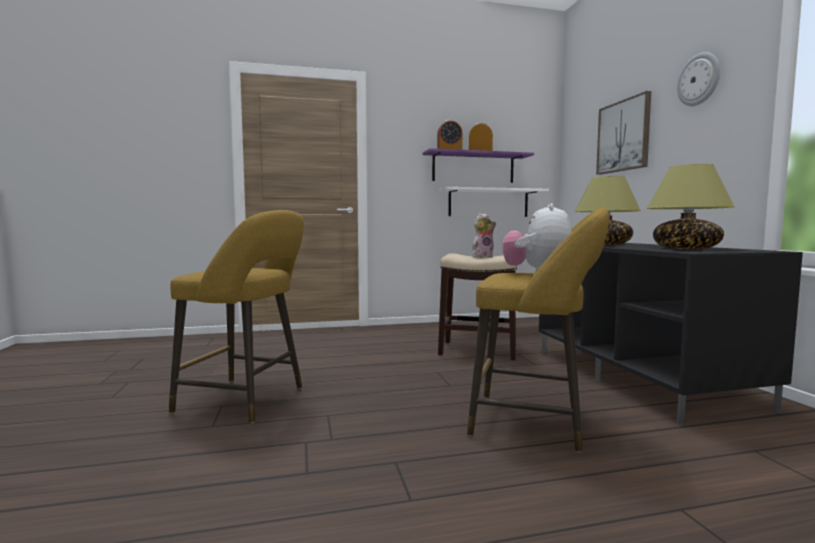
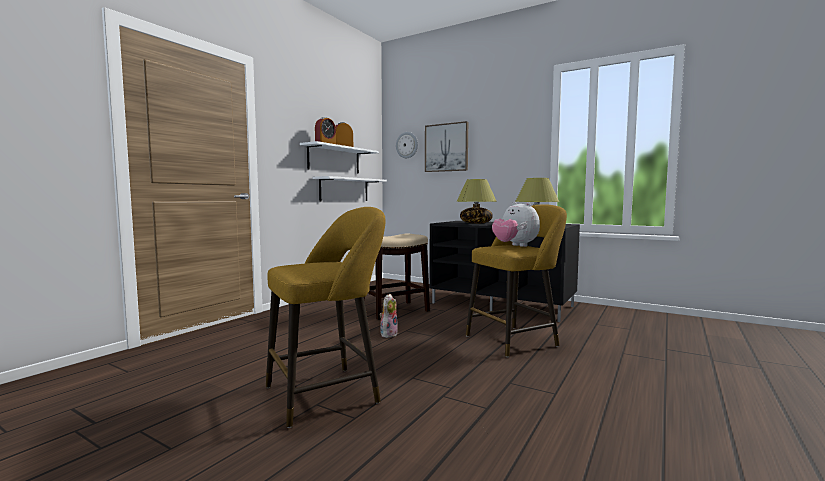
camera: 45 degrees left, 0 degrees up
(473, 168) = (334, 159): purple shelf -> white shelf
(482, 257) = (395, 236): plush toy -> plush toy (388, 334)
(699, 79) = (503, 122): wall clock -> wall clock (407, 145)

